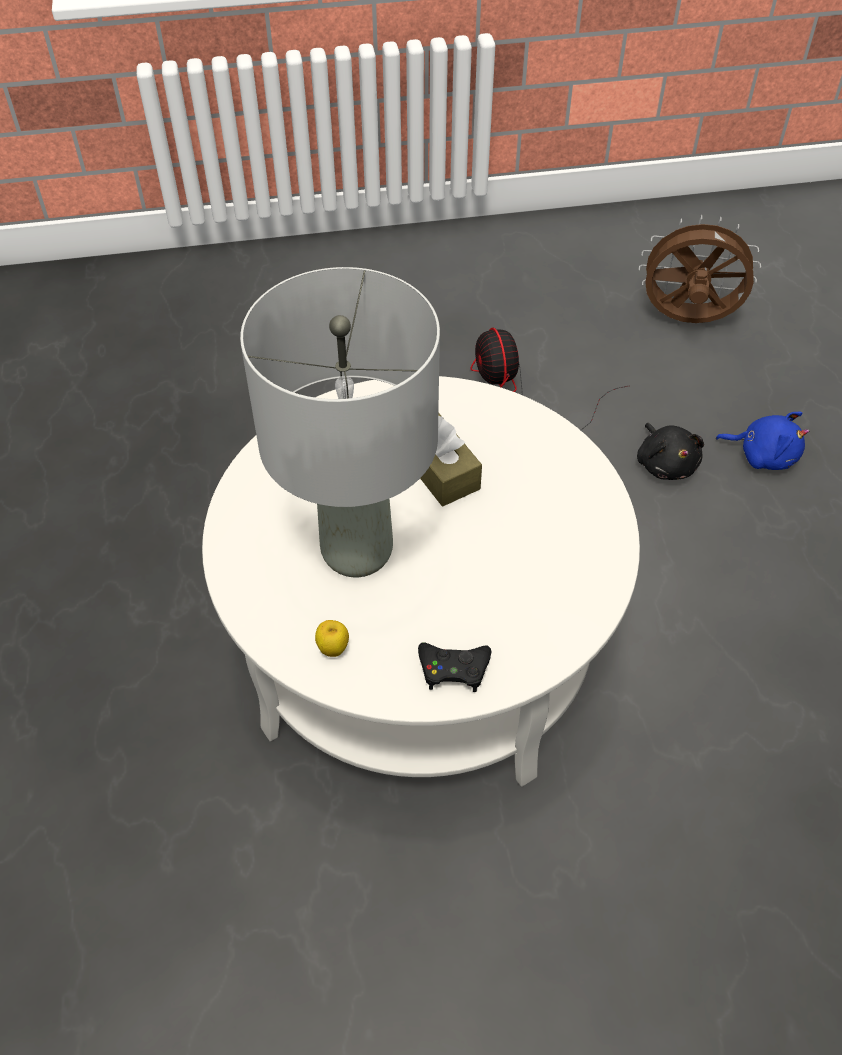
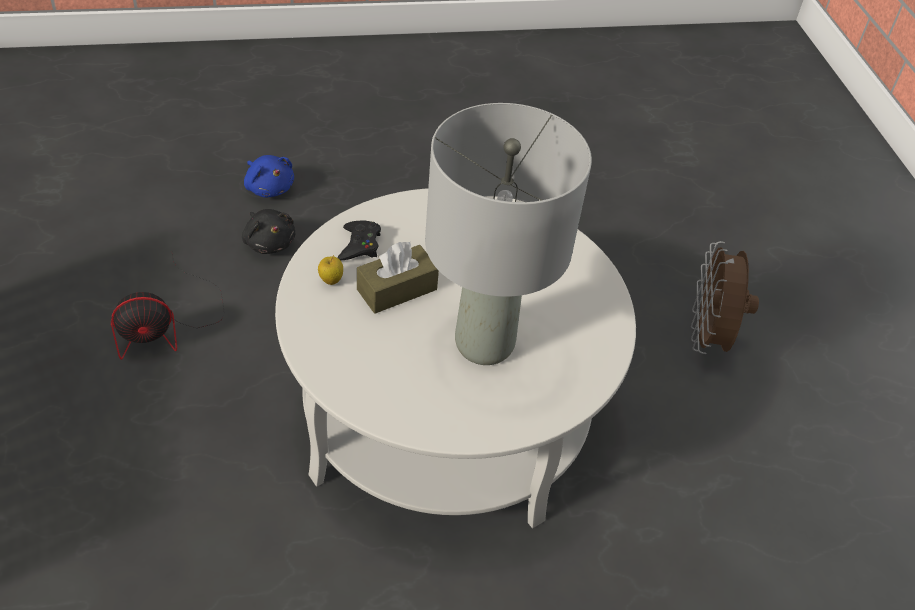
camera: 95 degrees left, 5 degrees down
(333, 649) = (581, 359): apple -> apple (331, 280)
(453, 669) = (590, 291): black game controller -> black game controller (359, 245)
(665, 464) = (269, 242): black plush toy -> black plush toy turned 75 degrees clockwise
(687, 320) = (97, 204): brown fan -> brown fan (708, 338)
(763, 455) = (269, 187): blue plush toy -> blue plush toy turned 120 degrees clockwise

